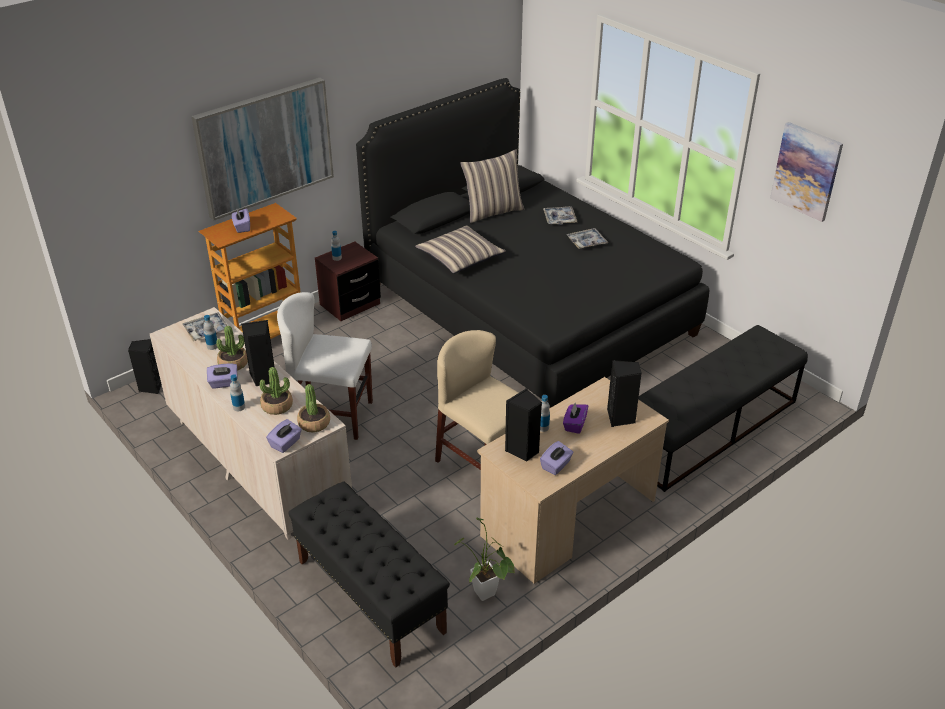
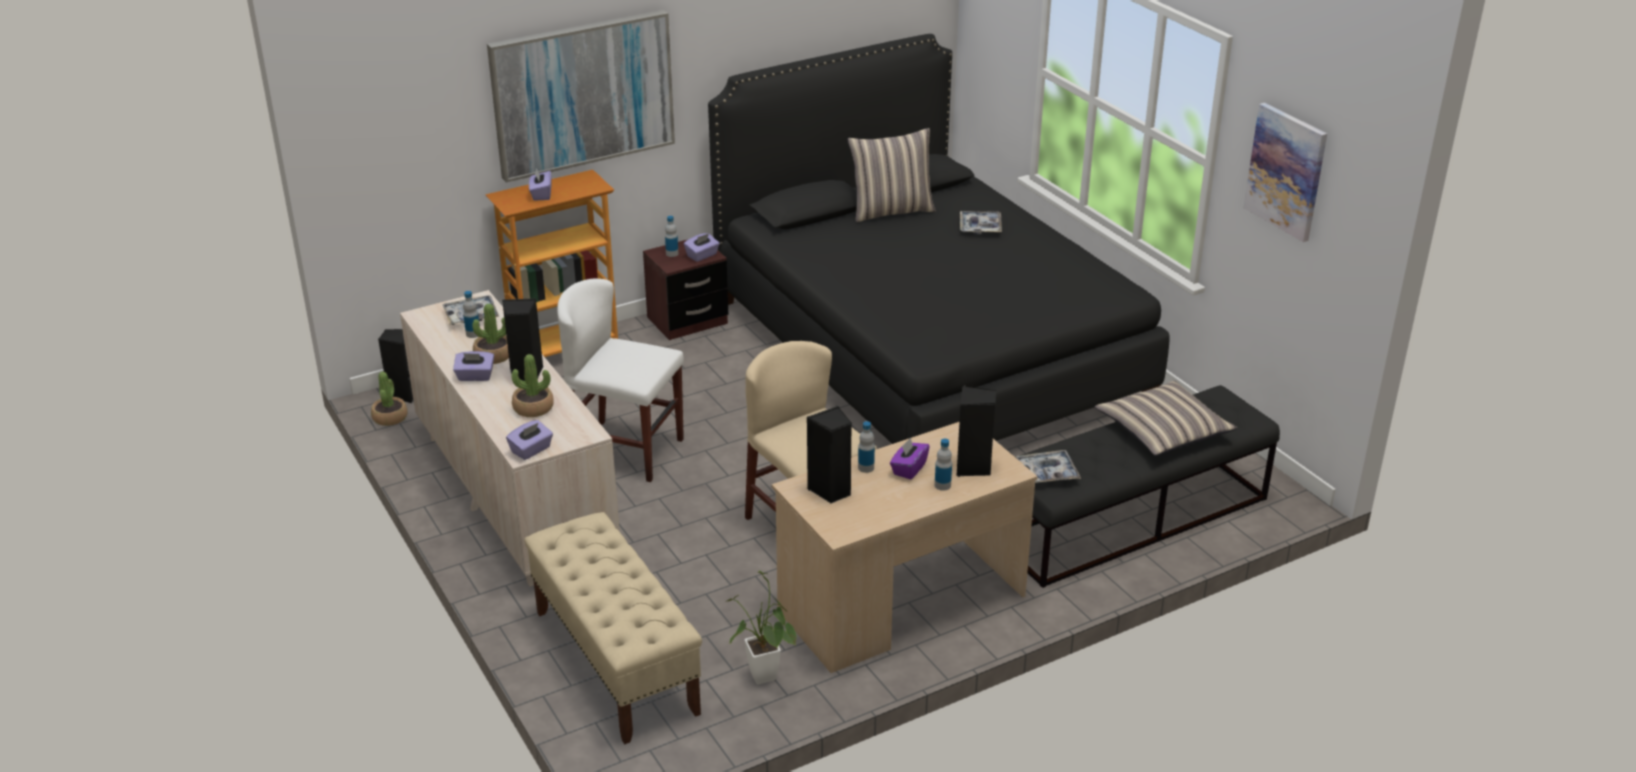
camera: 10 degrees right, 5 degrees down
(239, 407) = (486, 405): bottle -> bottle (942, 485)
(314, 423) = (573, 432): potted plant -> potted plant (390, 417)
(370, 596) = (615, 661): black bench -> beige bench
(460, 257) = (829, 262): pillow -> pillow (1163, 430)
(556, 465) = (868, 512): purple tissue box -> purple tissue box (702, 255)
(586, 242) = (1007, 258): tray -> tray (1047, 473)

